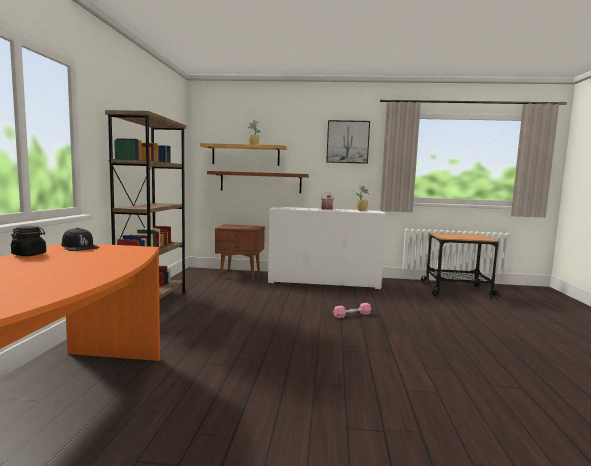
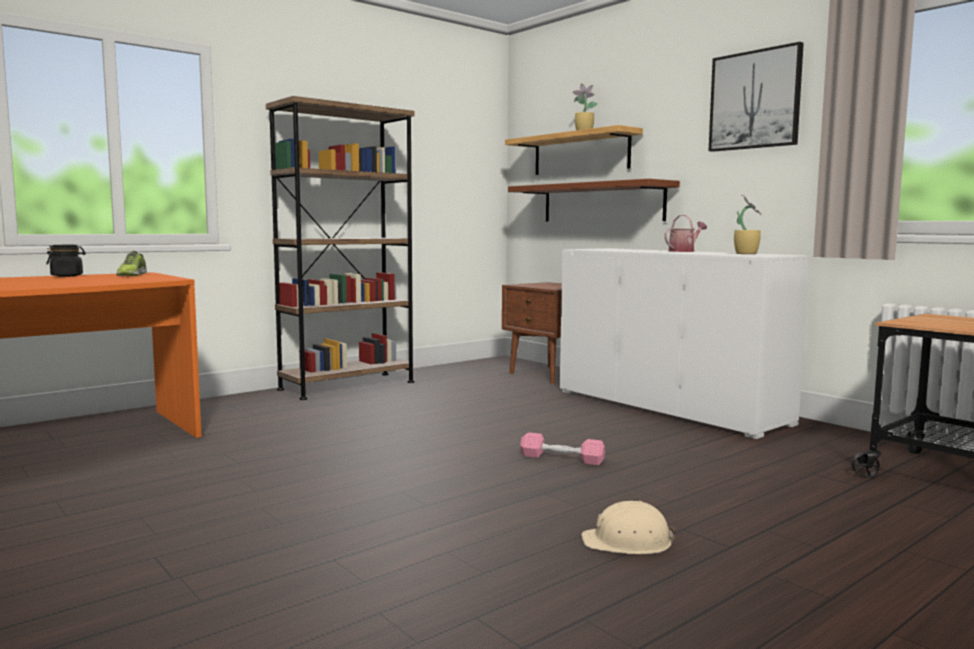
camera: 45 degrees right, 0 degrees up
(79, 247) = (131, 275): black cap -> shoe
(450, 340) = (628, 542): none -> beige hard hat

